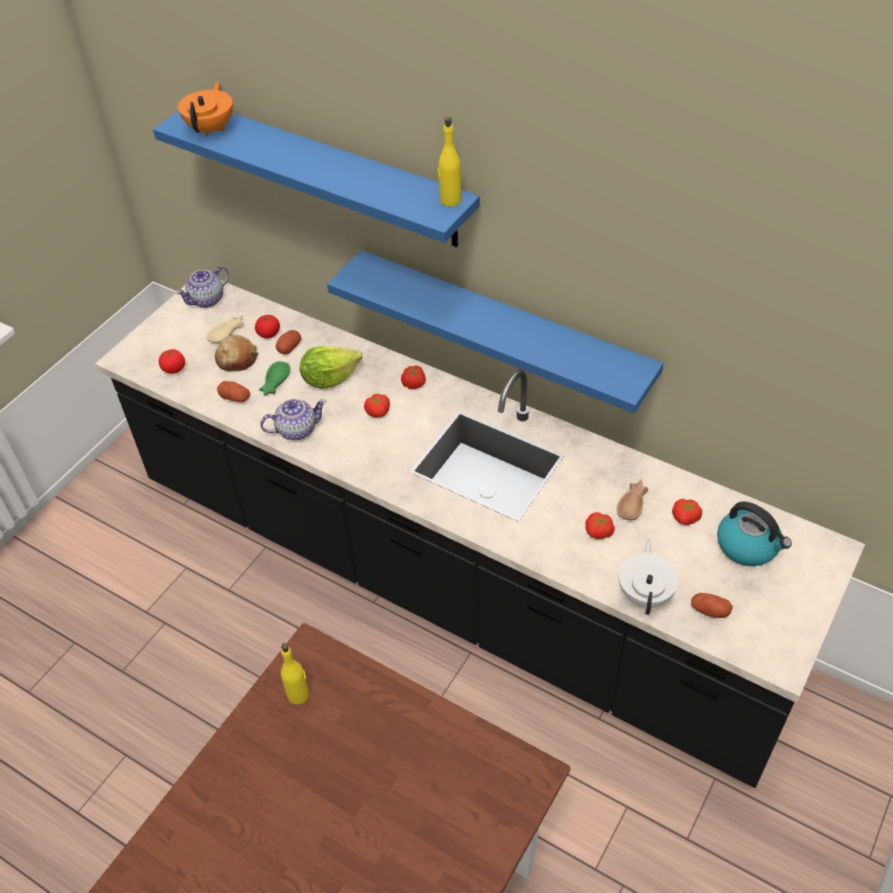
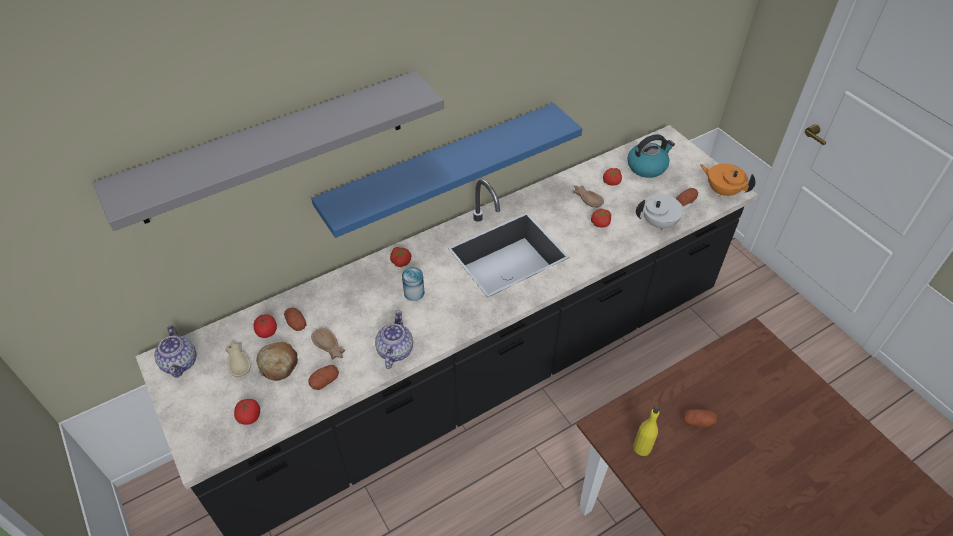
camera: 65 degrees left, 0 degrees up
(211, 128) = (159, 182): orange teapot -> orange teapot (722, 190)
(274, 382) = (329, 347): green bowl -> brown bowl
(329, 378) = (354, 309): lettuce -> none
(331, 174) = (273, 147): blue shelf -> grey shelf
(360, 741) = (698, 422): none -> potato
(378, 411) = (414, 292): tomato -> can
(450, 200) = (408, 84): yellow bottle -> none
(645, 593) = (659, 223): white teapot -> white teapot turned 135 degrees clockwise

